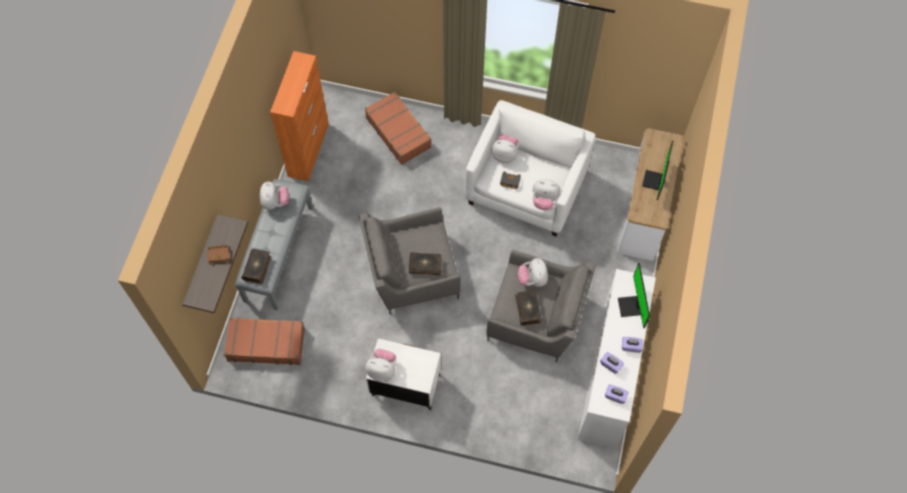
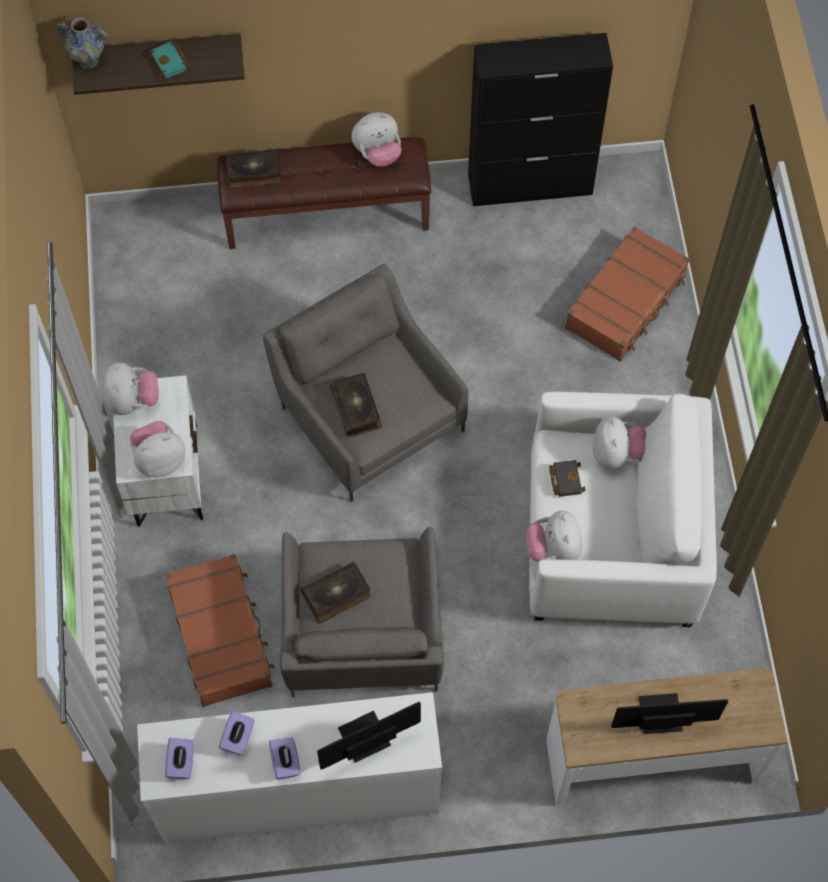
camera: 70 degrees right, 0 degrees up
(195, 297) = (88, 60): none -> vase
(219, 254) = (171, 62): brown book -> turquoise book
(266, 344) = (168, 255): brown suitcase -> brown suitcase (221, 635)
(278, 253) = (327, 213): grey bench -> brown bench
(308, 149) = (530, 185): orange cabinet -> black cabinet
(532, 279) = (398, 584): plush toy -> plush toy (159, 459)

